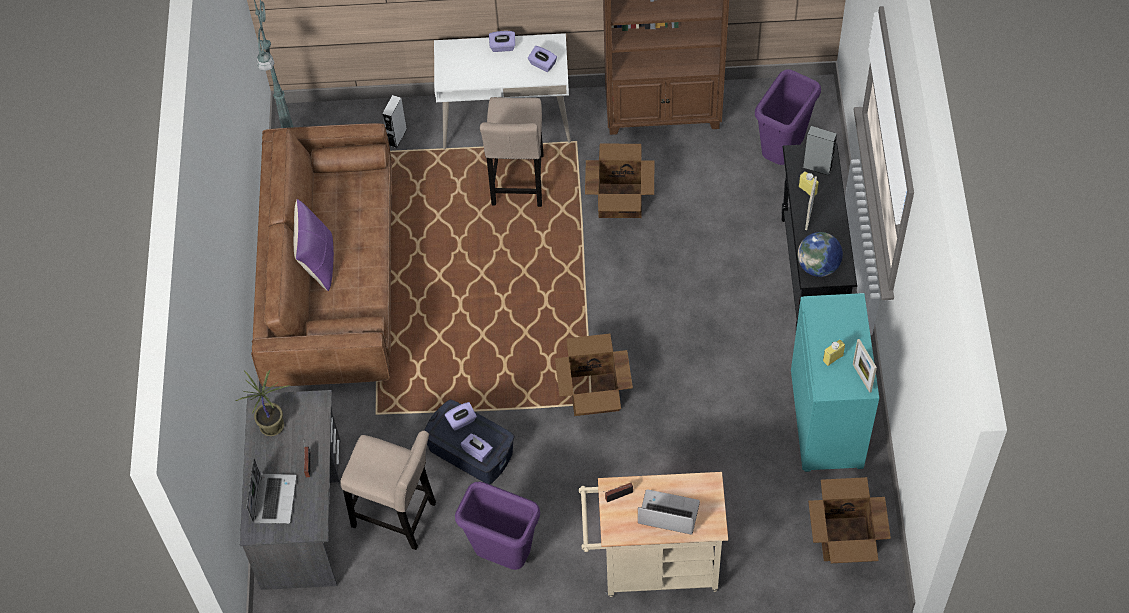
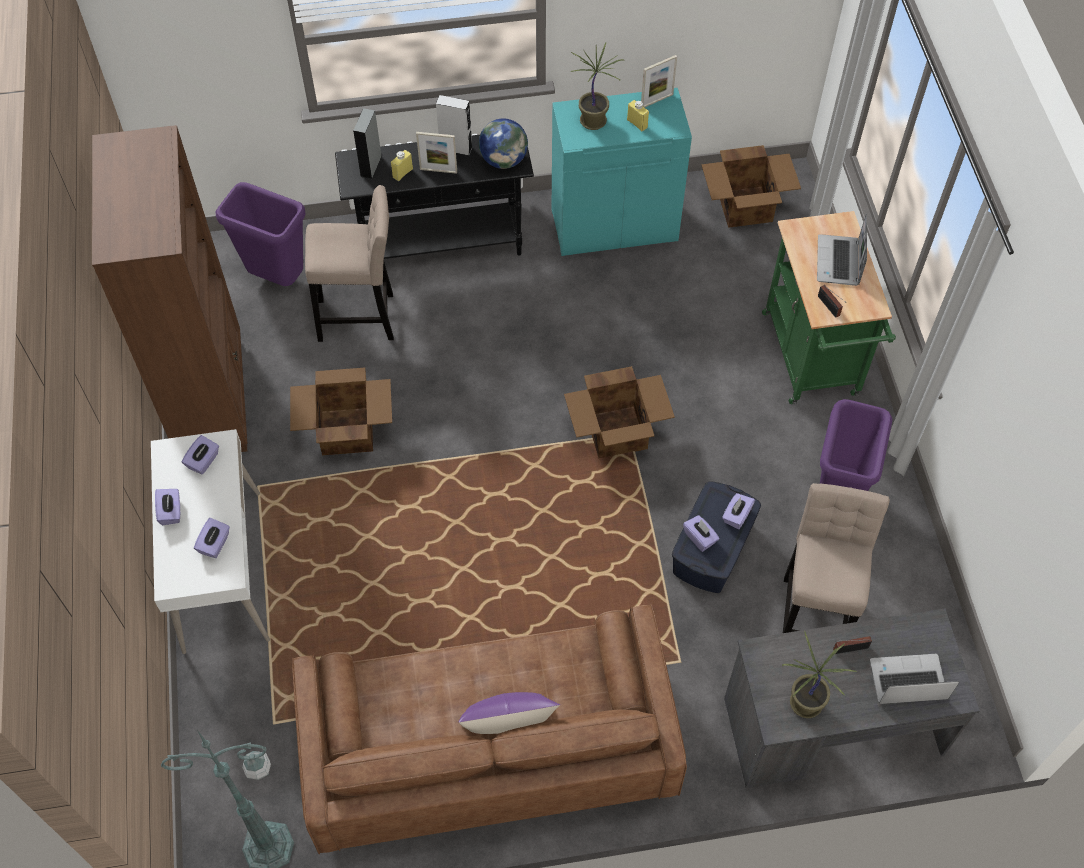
camera: 100 degrees left, 0 degrees up
(397, 137) = (248, 704): grey speaker -> grey speaker (456, 148)
(472, 72) = (215, 544): none -> purple tissue box
(518, 184) = (324, 544): beige stool -> beige stool (361, 318)
(652, 566) = (812, 360): beige cart -> green cart
(838, 323) = (594, 121): none -> potted plant

